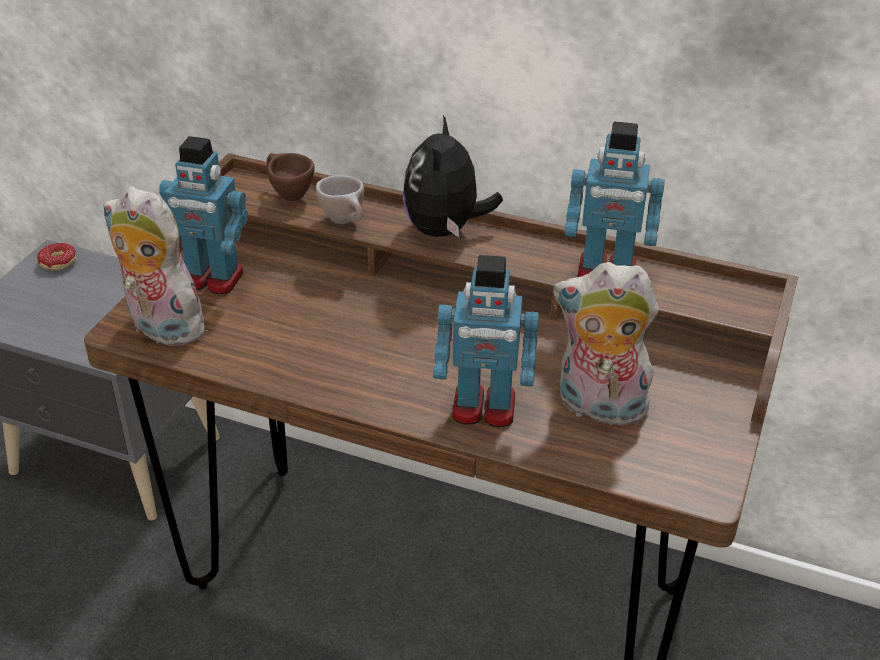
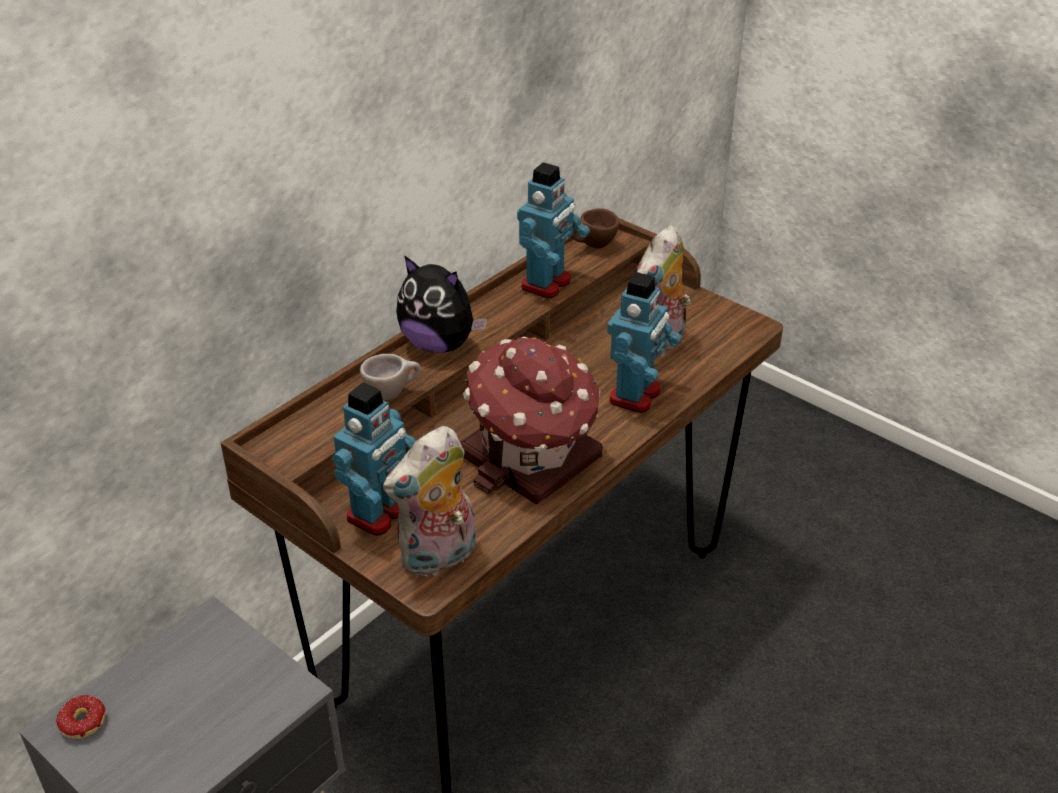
camera: 70 degrees left, 0 degrees up
(287, 194) = (320, 420): brown cup -> brown cup (593, 246)
(330, 354) = (532, 459): none -> toy house

